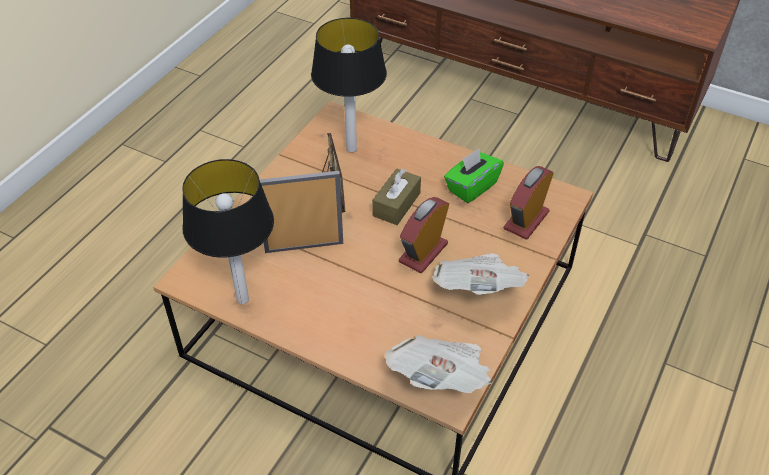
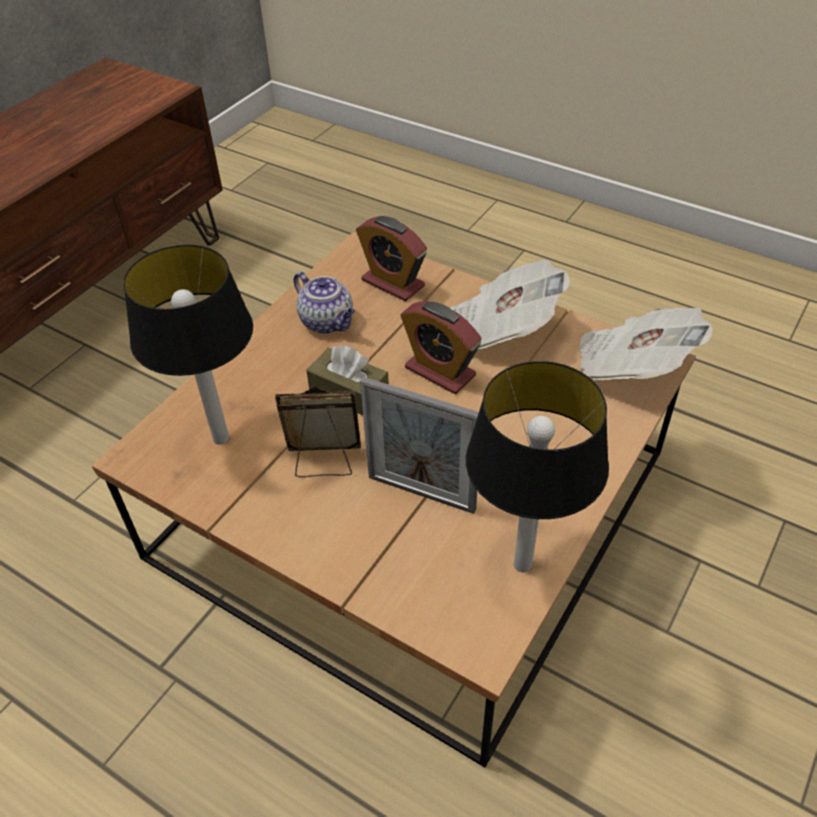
camera: 85 degrees left, 0 degrees up
(304, 246) = (421, 493): picture frame -> picture frame turned 60 degrees counterclockwise
(471, 187) = (328, 322): green tissue box -> teapot

